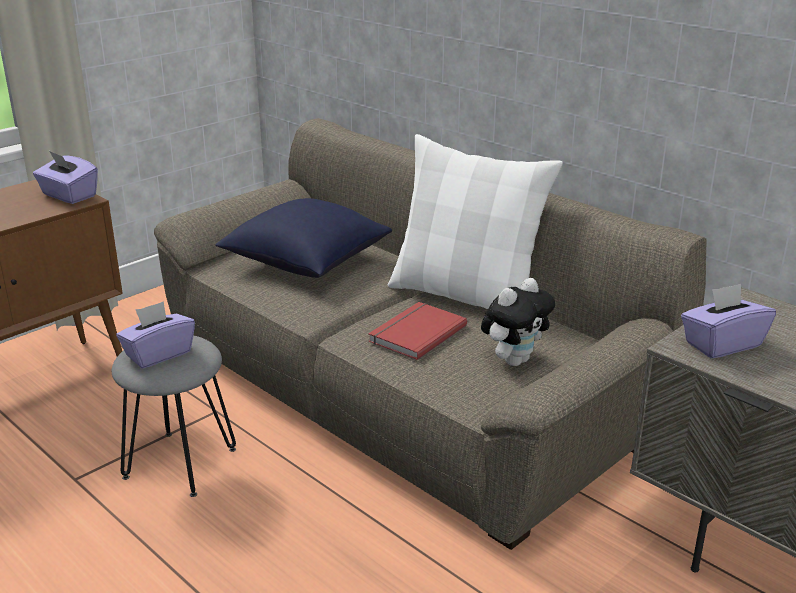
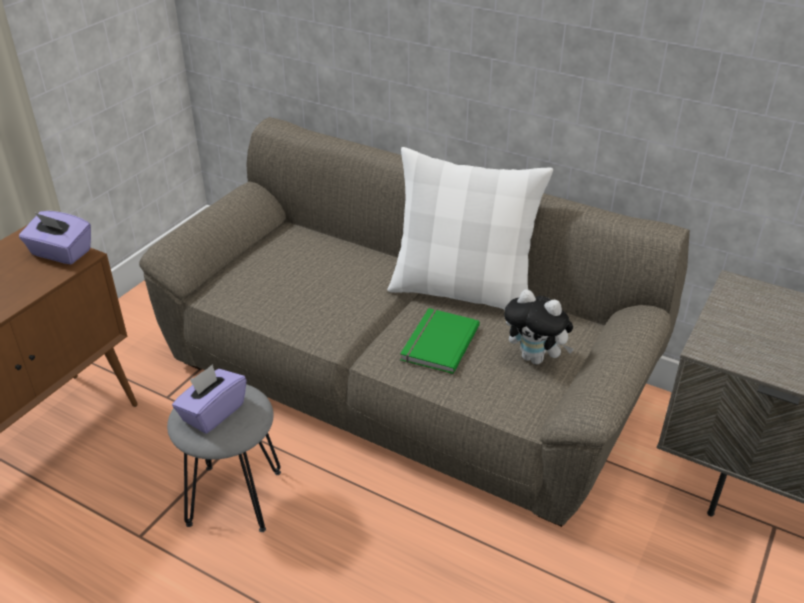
camera: 15 degrees left, 10 degrees up
(306, 262) = (298, 273): blue pillow -> none
(415, 333) = (437, 343): red book -> green book
(514, 360) = (536, 358): plush toy -> plush toy turned 90 degrees clockwise
(722, 344) = (736, 339): purple tissue box -> none

